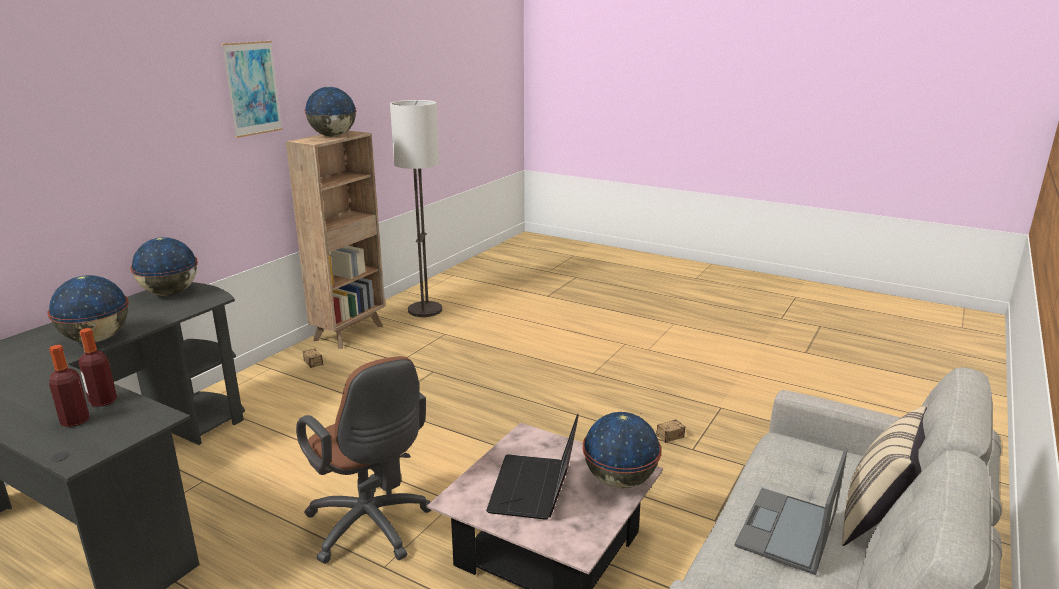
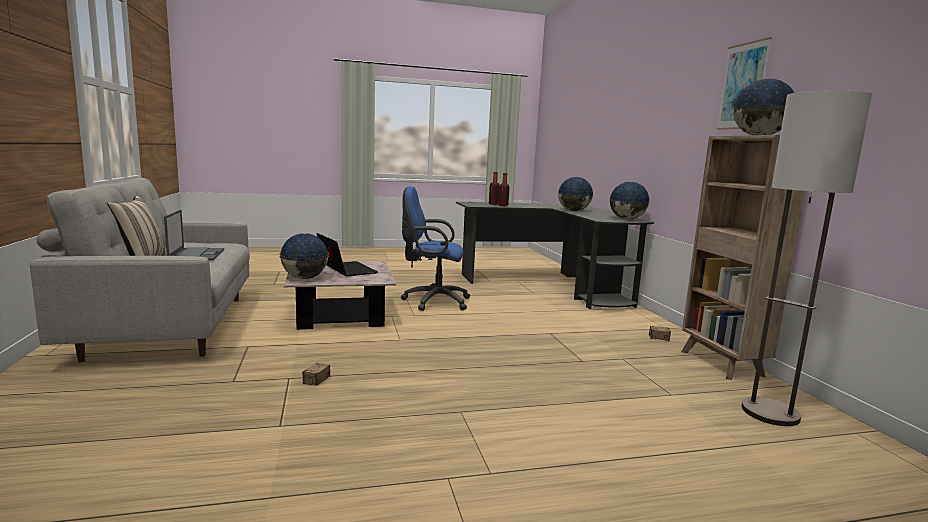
camera: 135 degrees right, 10 degrees down
(372, 529) = (433, 301): brown office chair -> blue office chair

